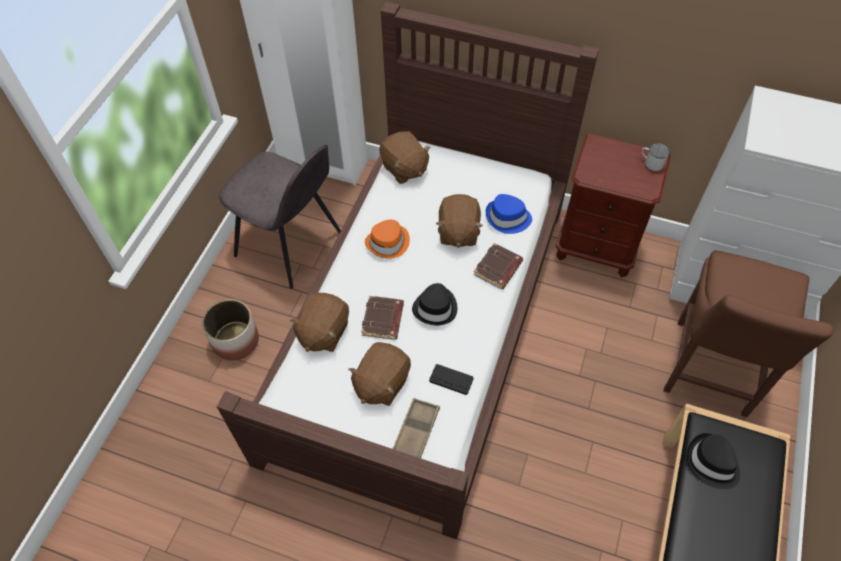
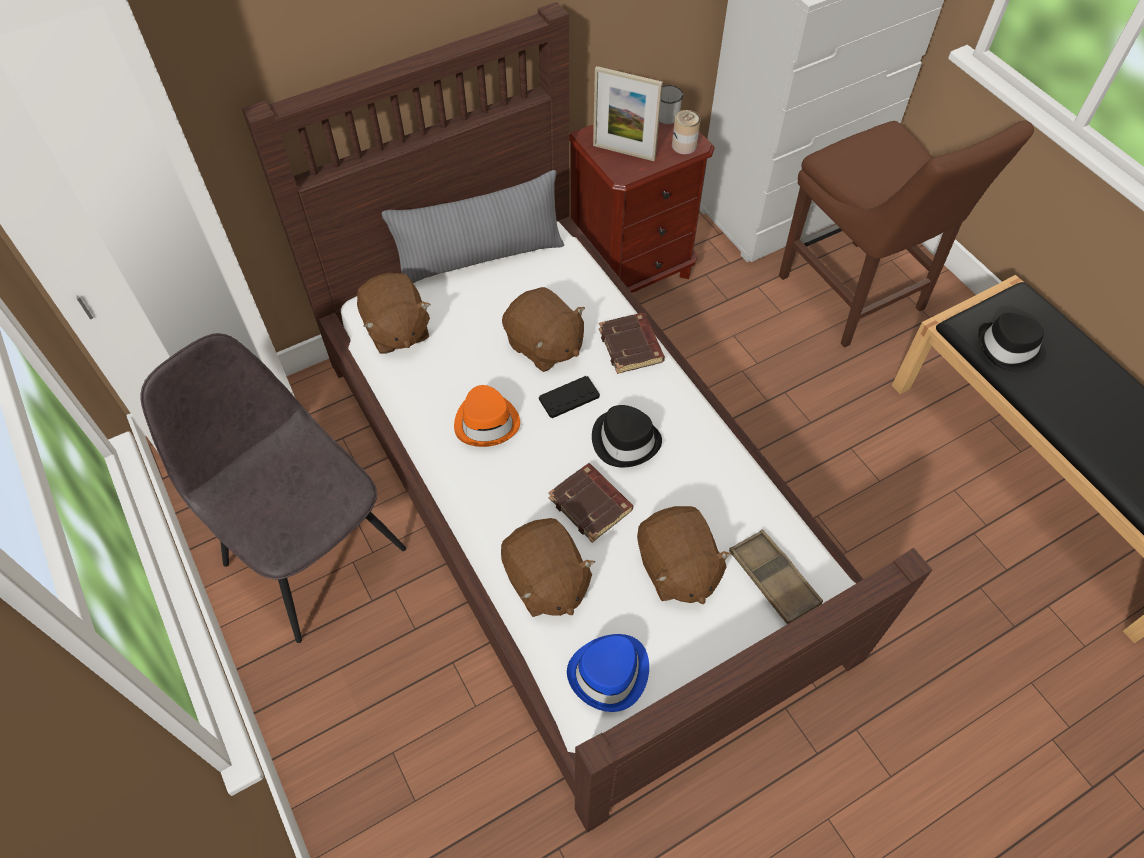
camera: 50 degrees left, 0 degrees up
(235, 340) = (386, 721): planter -> none
(290, 245) = (312, 553): grey chair -> grey chair turned 120 degrees counterclockwise
(404, 168) = (396, 330): brown plush toy -> brown plush toy turned 60 degrees clockwise
(451, 380) = (734, 494): black game controller -> black game controller (569, 397)
(485, 166) = (480, 258): none -> grey pillow
(507, 218) = (574, 290): blue hat -> blue hat (610, 673)
(602, 164) = (624, 152): none -> picture frame
(641, 186) = (684, 145): none -> can

